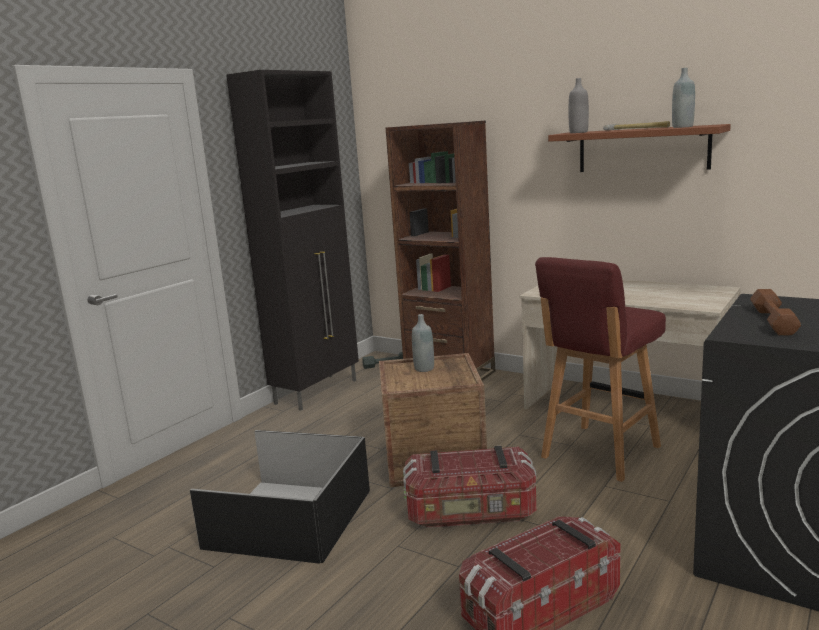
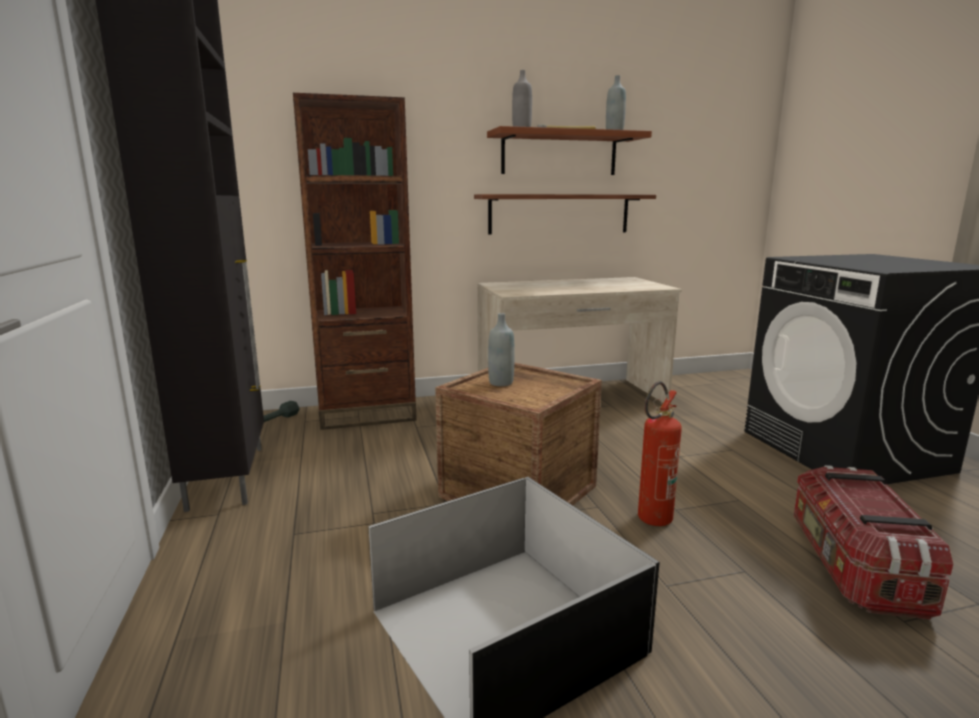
camera: 50 degrees left, 0 degrees up
(471, 513) = (651, 521): storage box -> fire extinguisher
(599, 453) = (625, 435): red stool -> none
(643, 211) = (559, 214): none -> shelf
(773, 321) = (859, 263): brown dumbbell -> none

